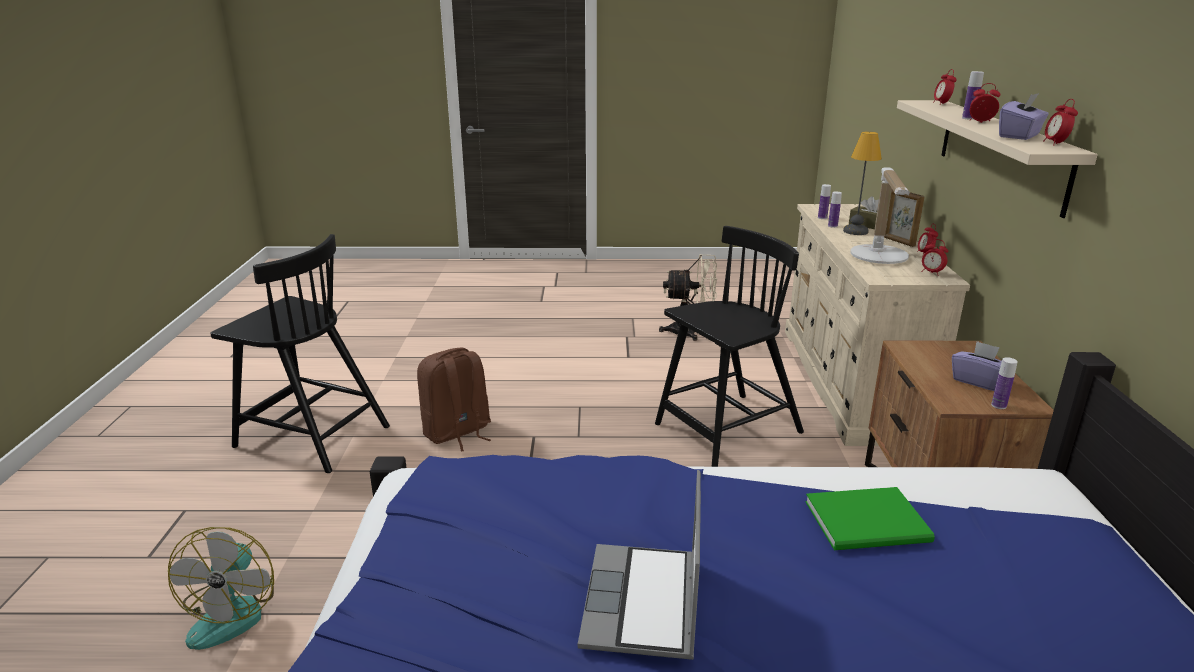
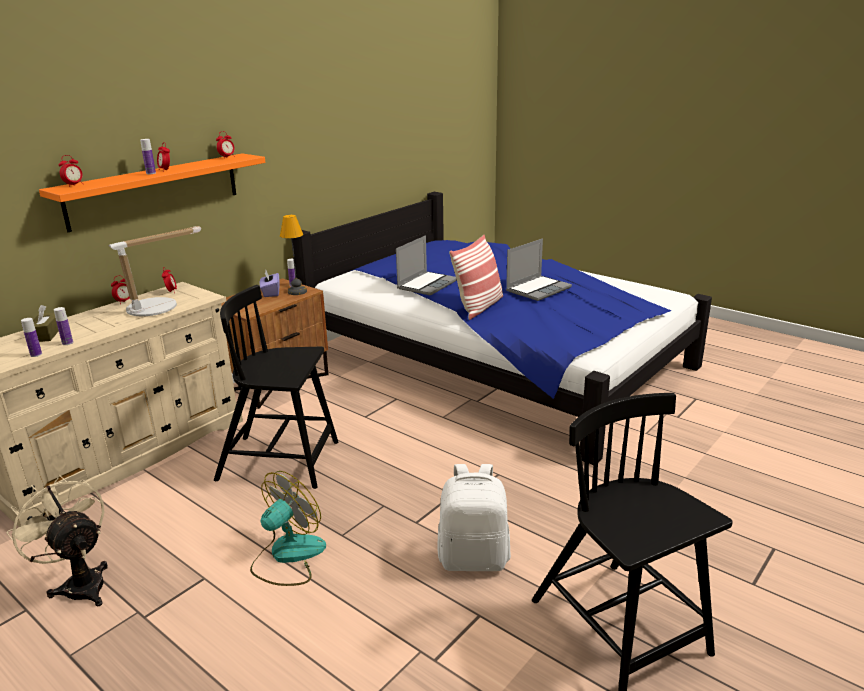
camera: 140 degrees left, 0 degrees up
(233, 611) = (700, 484): fan -> fan (288, 556)
(457, 433) = (474, 558): brown backpack -> white backpack
(683, 497) = (479, 307): none -> pillow
(855, 231) = (78, 332): table lamp -> table lamp (298, 291)
(871, 523) = (427, 284): green book -> laptop
(898, 241) = (95, 314): picture frame -> none
(1001, 152) = (155, 190): beige shelf -> orange shelf
(1019, 136) = (211, 162): purple tissue box -> none

